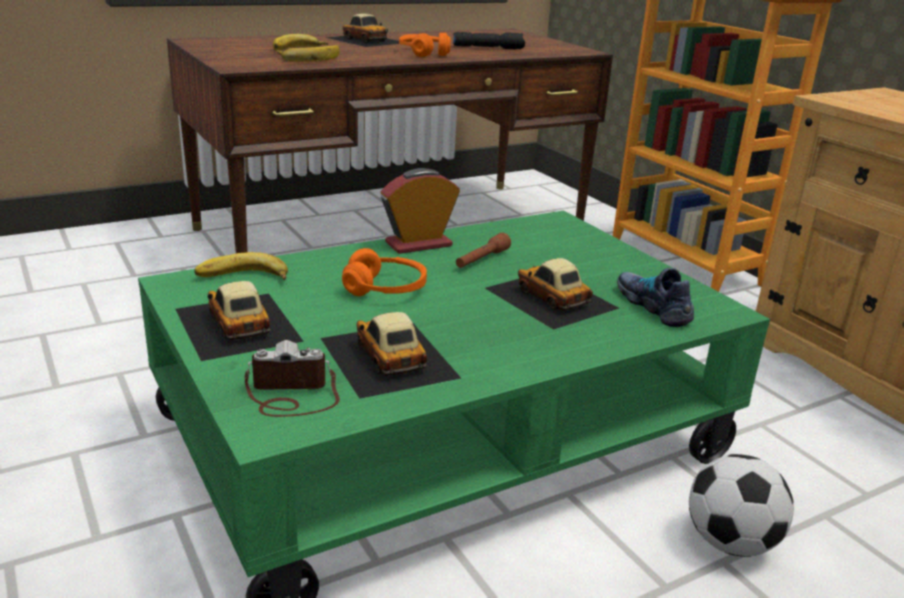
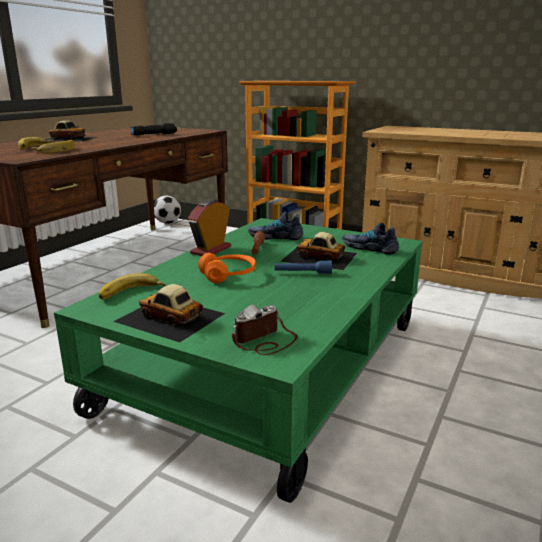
camera: 30 degrees left, 5 degrees down
(388, 358) = (285, 306): toy car -> none
(424, 53) = (123, 140): orange headphones -> none
(487, 316) = (302, 273): none -> blue flashlight
(536, 247) = (275, 237): none -> shoe
(730, 542) = (451, 361): football -> football (167, 223)

